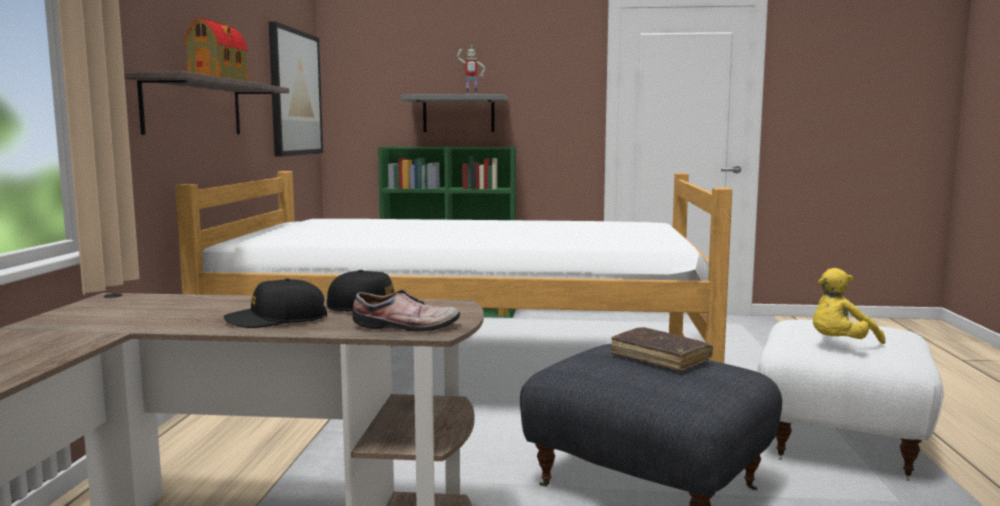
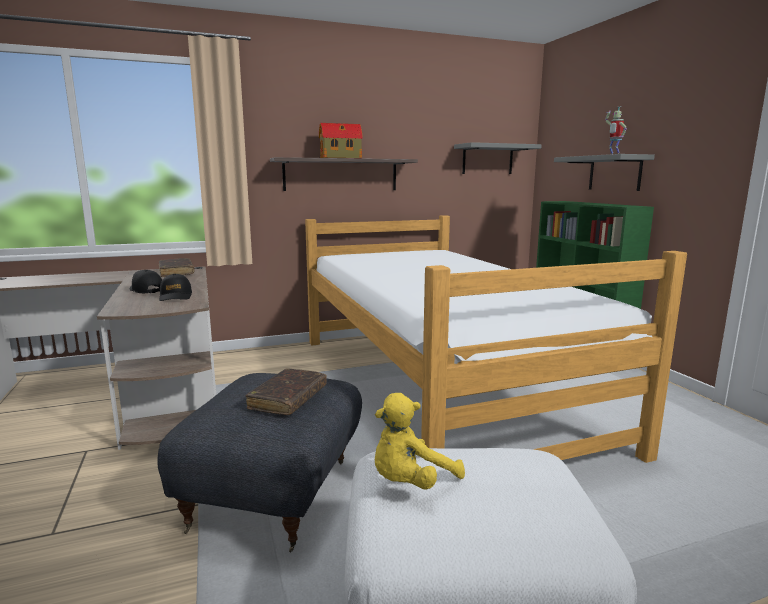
camera: 65 degrees right, 5 degrees up
(142, 304) = (176, 272): none -> brown book
(295, 93) = (487, 159): picture -> grey shelf
(406, 327) = (129, 306): shoe -> none
(840, 345) = (411, 482): yellow plush toy -> yellow plush toy turned 75 degrees counterclockwise

